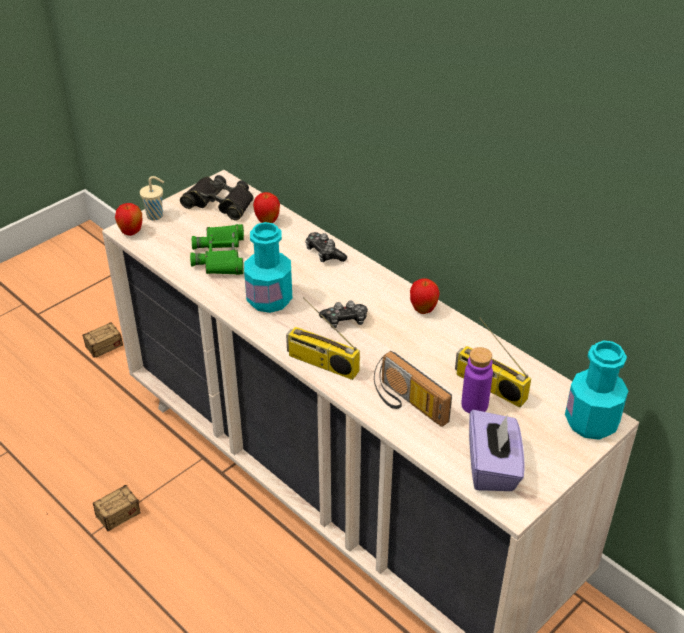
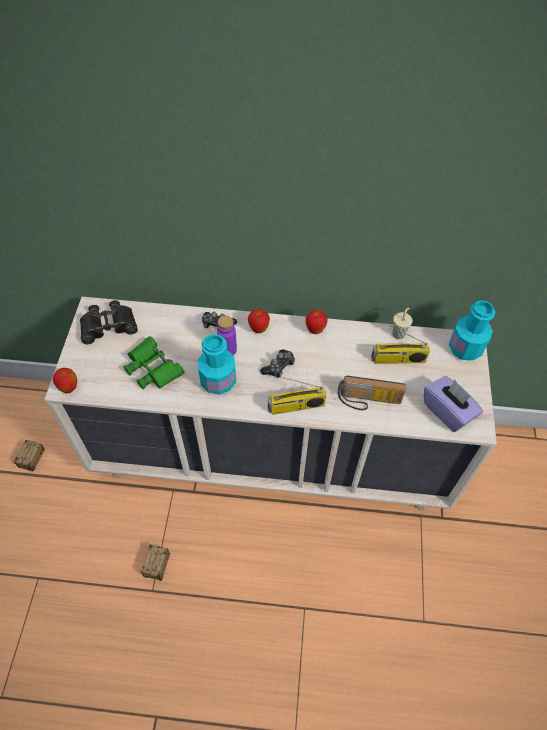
camera: 40 degrees left, 15 degrees up
(156, 216) = (72, 363): beige cup -> beige cup (399, 333)
(267, 222) = (156, 322): apple -> apple (258, 329)
(474, 405) = (402, 377): purple bottle -> purple bottle (227, 349)

